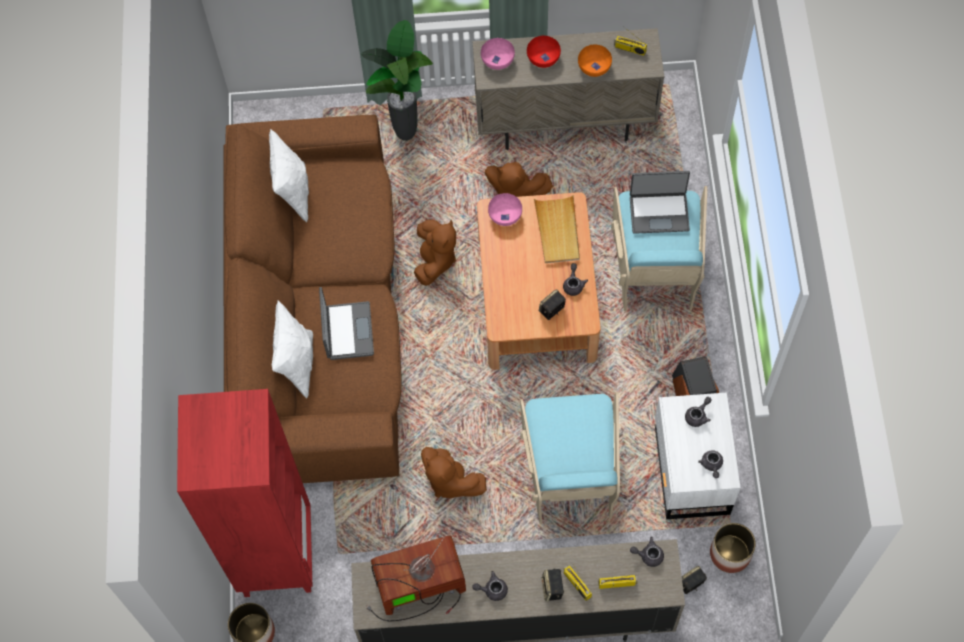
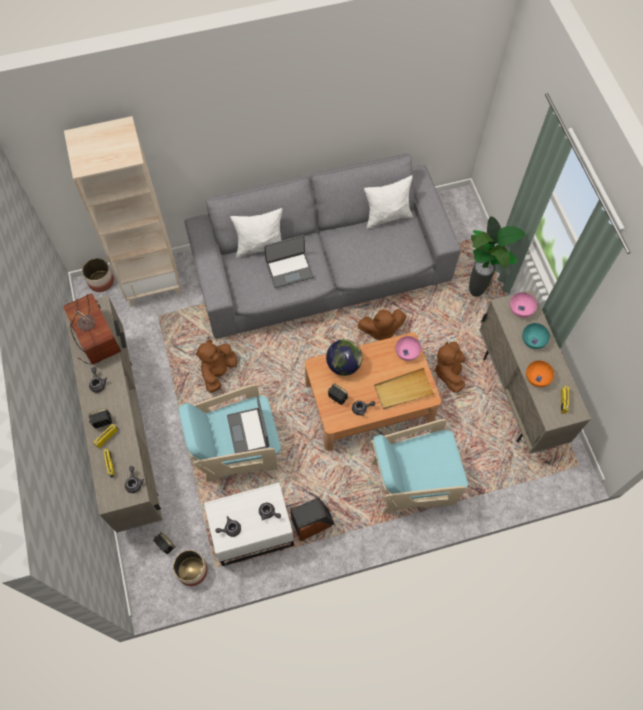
camera: 75 degrees right, 0 degrees up
(276, 554) = (152, 282): red bookcase -> beige bookcase
(319, 316) = (322, 269): brown sofa -> grey sofa
(506, 294) = (343, 365): none -> globe
(543, 58) = (533, 340): red bowl -> turquoise bowl
(659, 212) = (439, 460): laptop -> laptop (249, 431)

